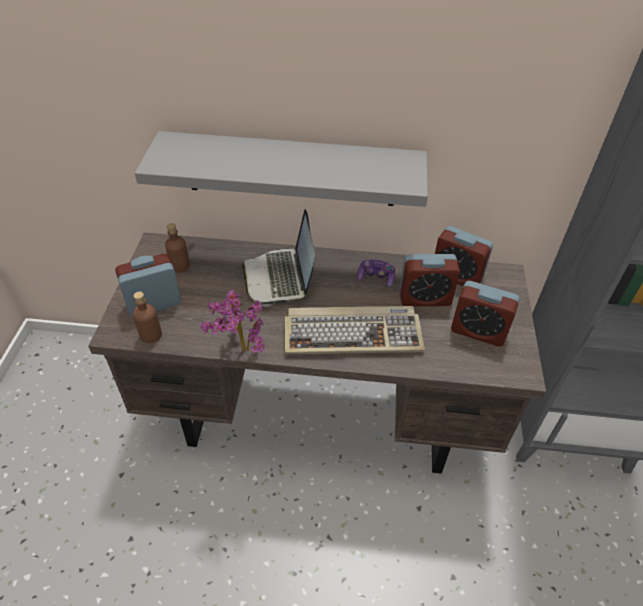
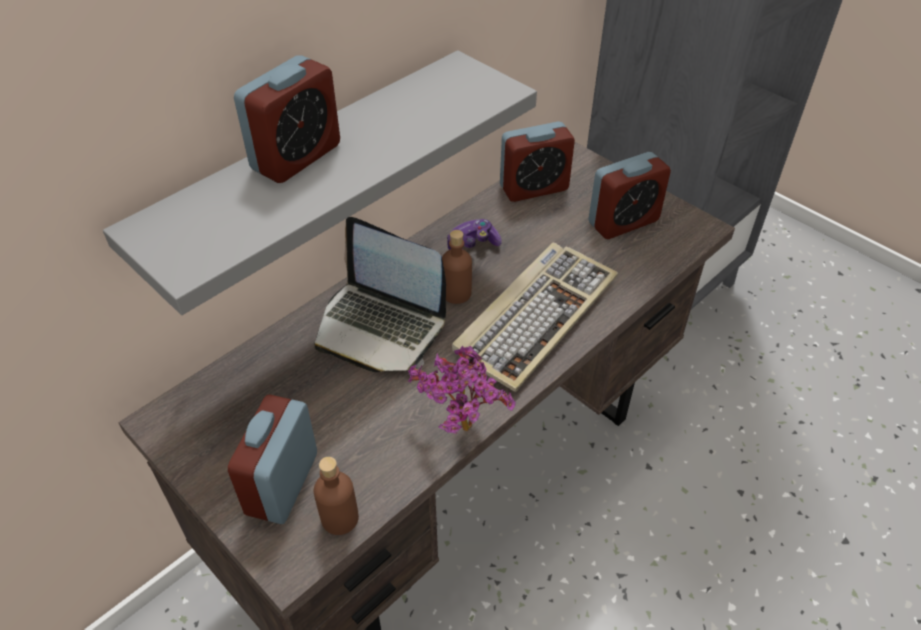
camera: 50 degrees left, 0 degrees up
(180, 266) = (241, 416): brown bottle -> brown bottle (456, 293)
(424, 298) = (541, 230): alarm clock -> alarm clock (296, 157)

